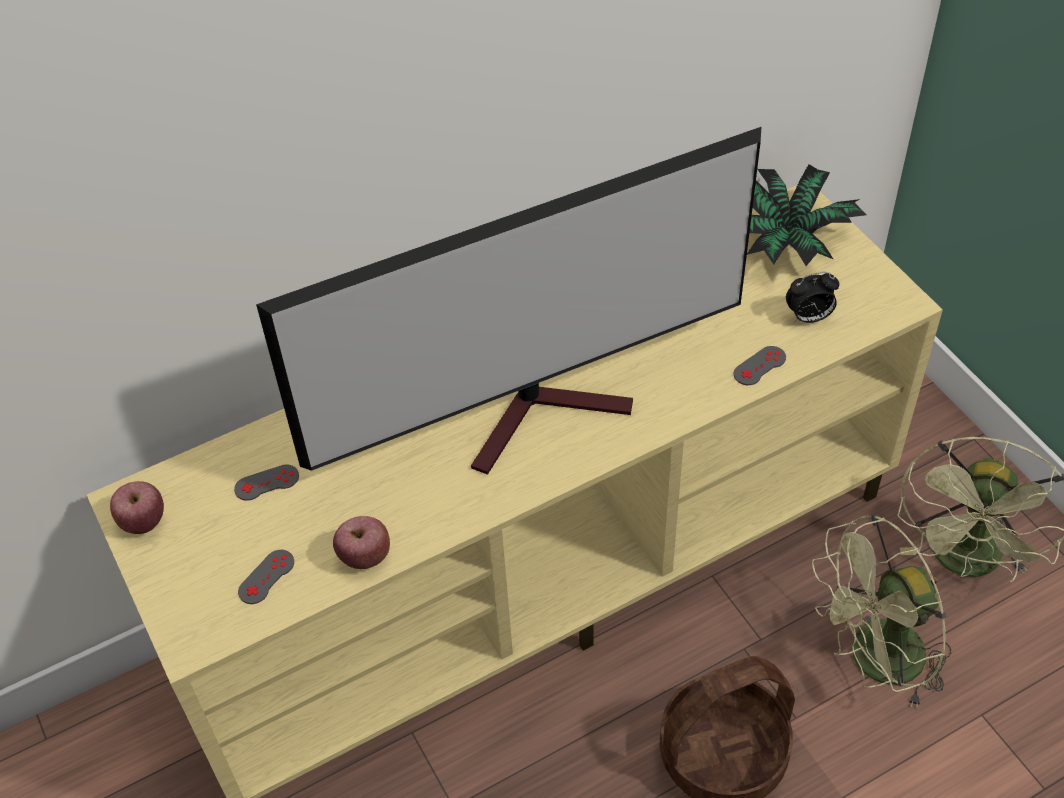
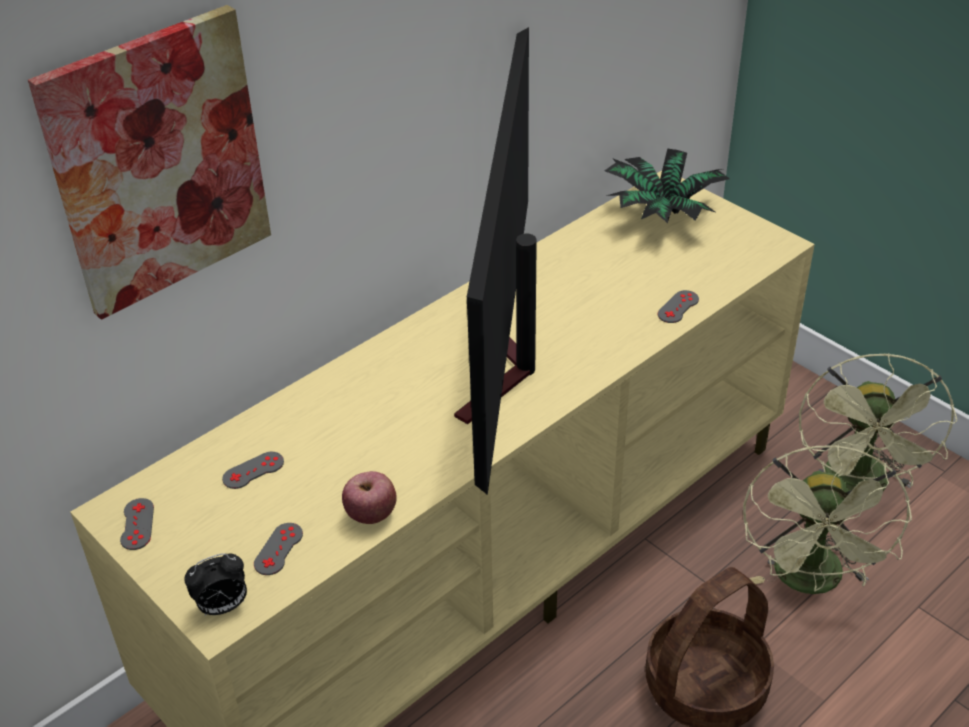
camera: 15 degrees left, 10 degrees down
(143, 521) = (137, 524): apple -> grey game controller
(178, 188) = (158, 163): none -> picture
(545, 413) = (501, 372): television -> television turned 135 degrees clockwise
(808, 317) = (705, 266): alarm clock -> alarm clock (222, 607)
(874, 662) = (811, 582): green fan -> green fan turned 45 degrees counterclockwise

